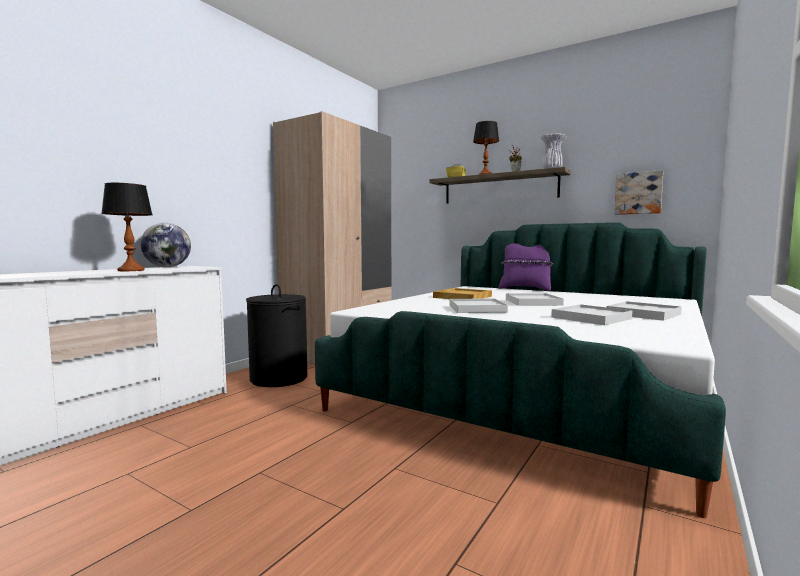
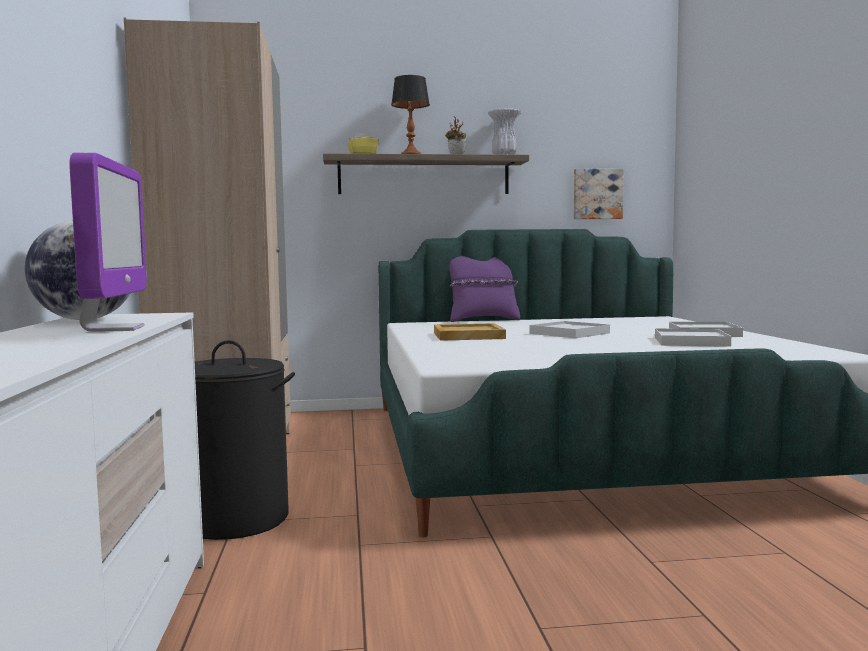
camera: 40 degrees left, 0 degrees up
(131, 270) = (113, 329): table lamp -> monitor
(477, 309) = (558, 346): white tray -> none

